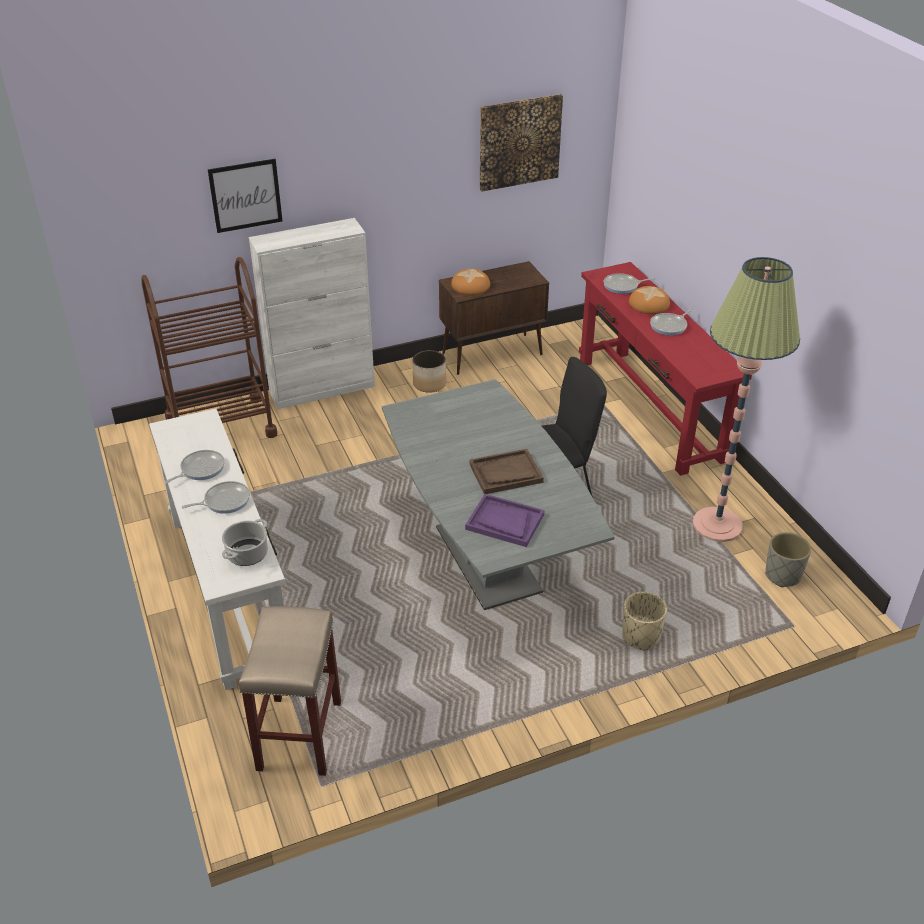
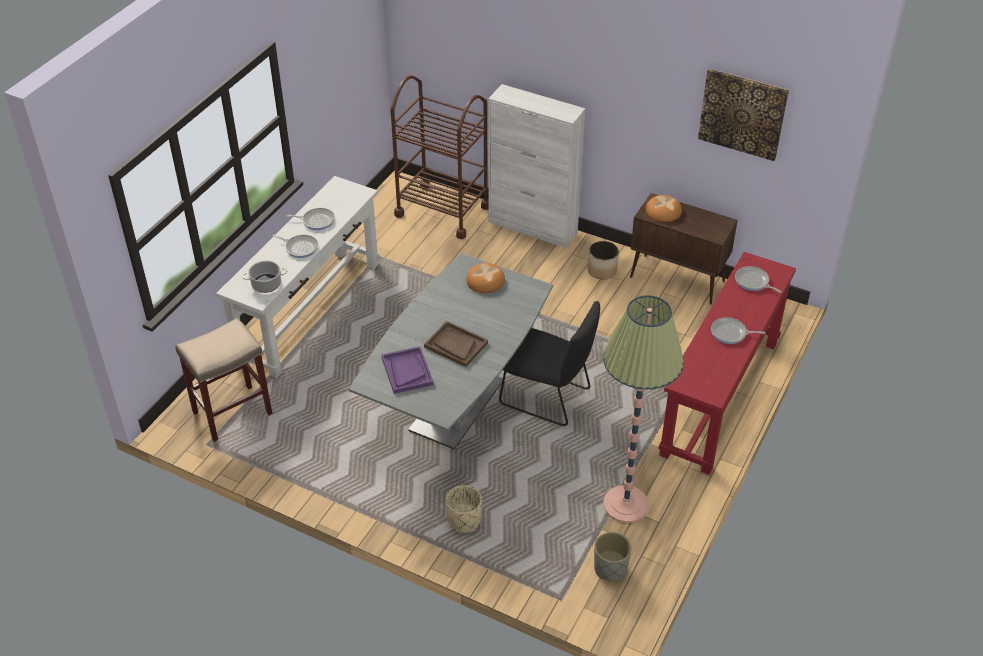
camera: 50 degrees right, 5 degrees up
(245, 195) = (505, 52): picture -> none
(648, 304) = (746, 307): bread -> bread (485, 280)

